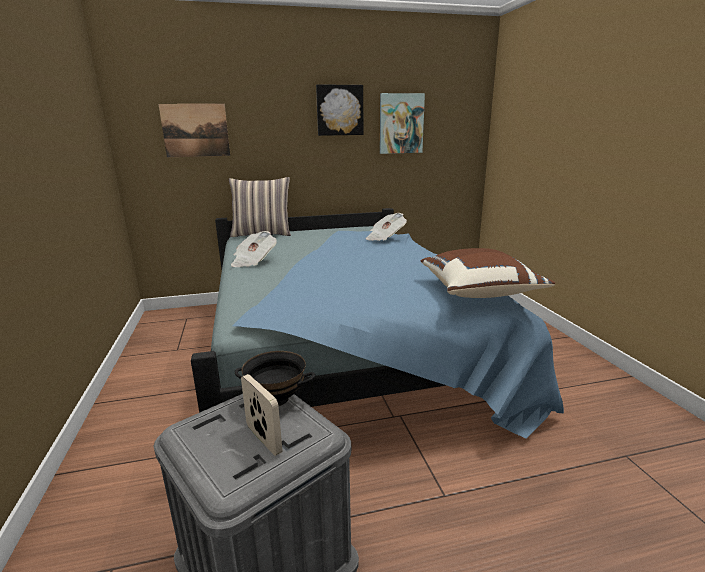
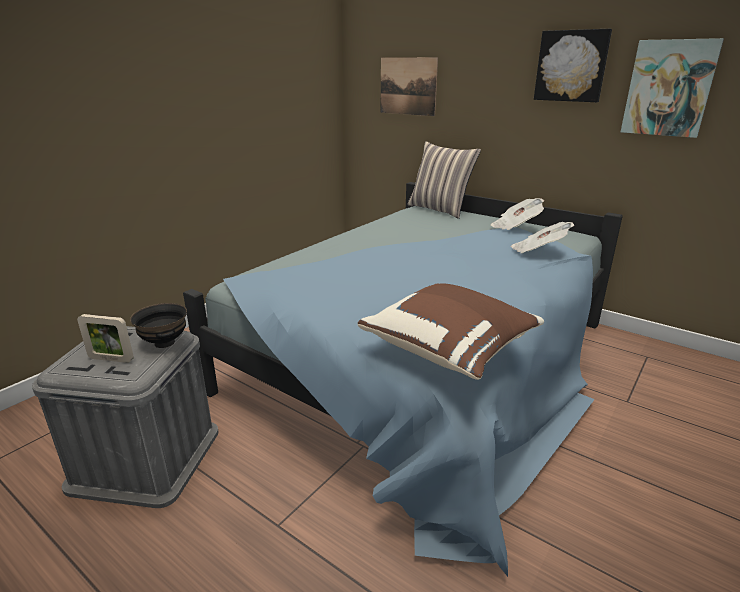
camera: 50 degrees right, 5 degrees up
(253, 261) = (365, 234): newspaper -> newspaper (515, 226)
(263, 439) = (111, 359): picture frame -> picture frame turned 90 degrees clockwise

